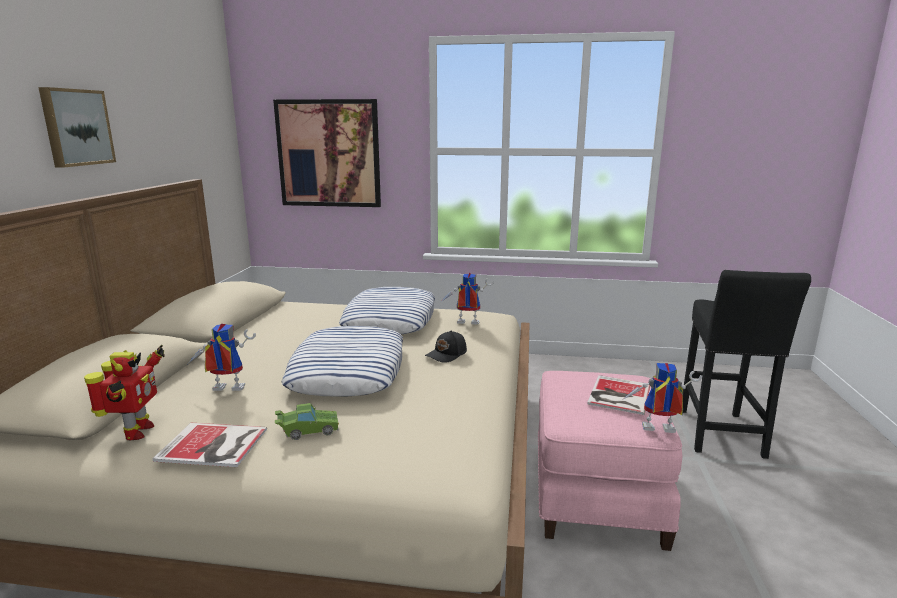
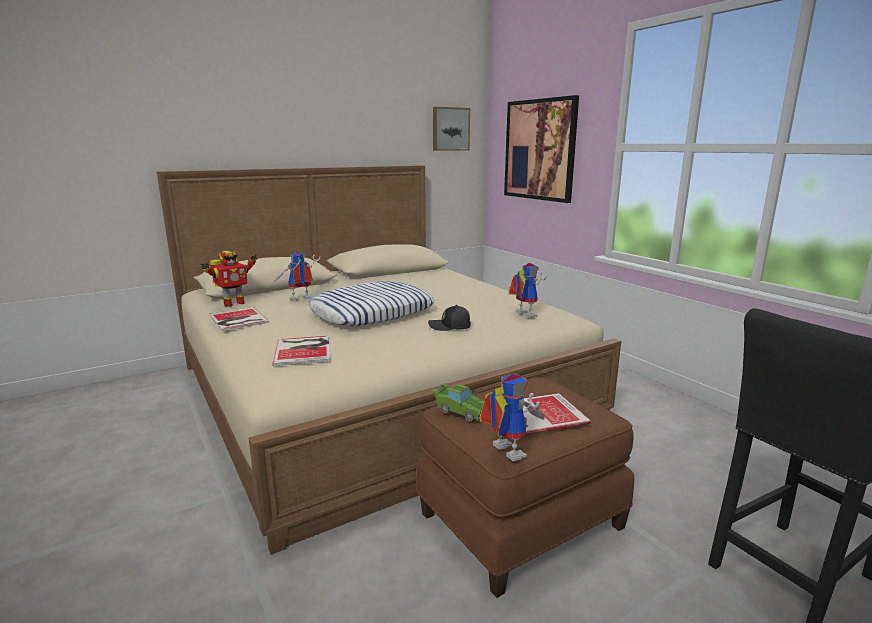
camera: 50 degrees right, 0 degrees up
(76, 127) = (320, 121): picture -> picture (450, 129)
(224, 390) = (299, 300): toy robot -> toy robot turned 75 degrees counterclockwise
(308, 431) = (278, 330): green toy car -> green toy car (460, 411)
(390, 319) = (477, 295): pillow -> none
(396, 434) = (304, 350): none -> book
(595, 494) = (519, 518): pink ottoman -> brown ottoman

